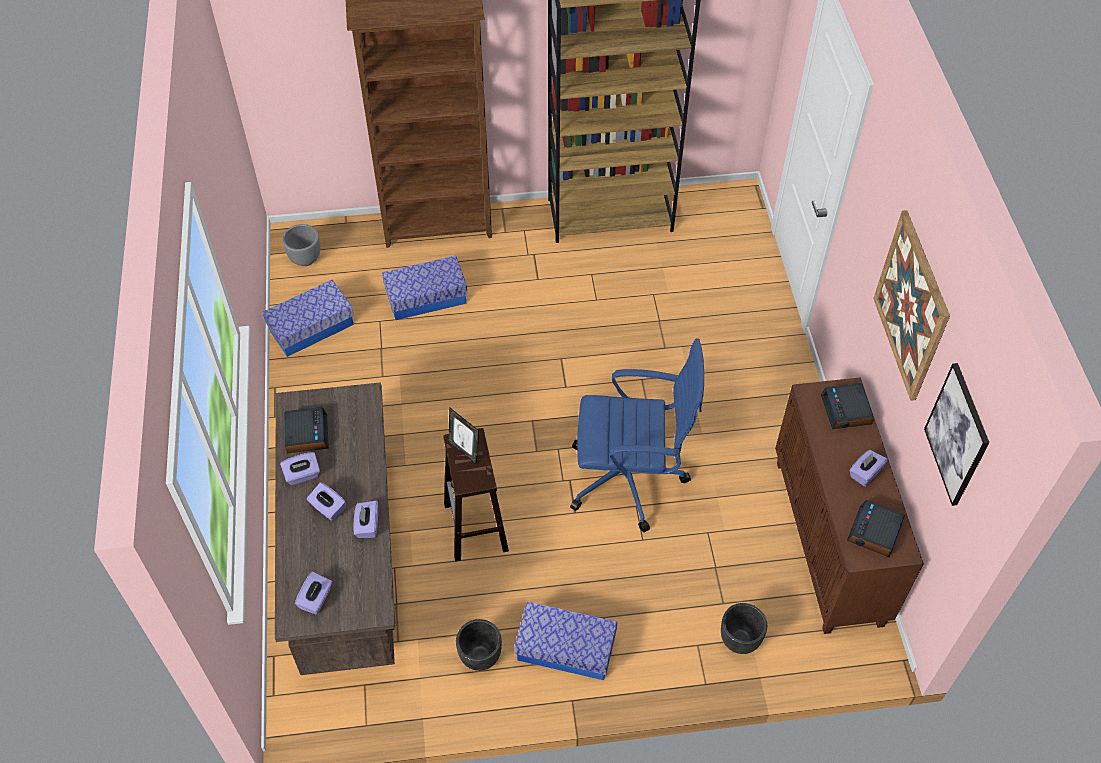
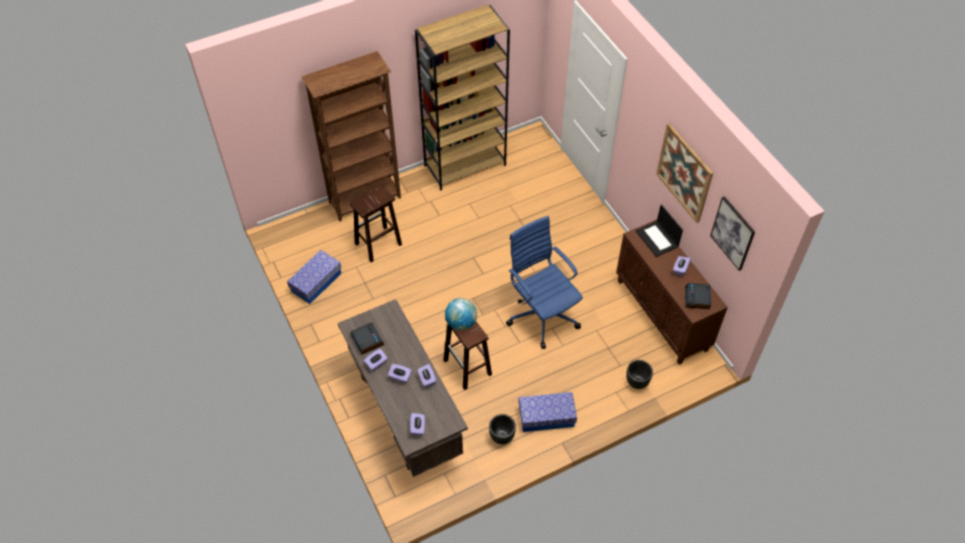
camera: 20 degrees left, 0 degrees up
(305, 259) = (292, 242): grey planter -> none
(426, 297) = (377, 244): storage box -> brown stool
(464, 451) = (461, 322): picture frame -> globe
(630, 479) = (542, 314): blue office chair -> blue office chair turned 105 degrees counterclockwise
(846, 410) = (657, 239): alarm clock -> laptop

